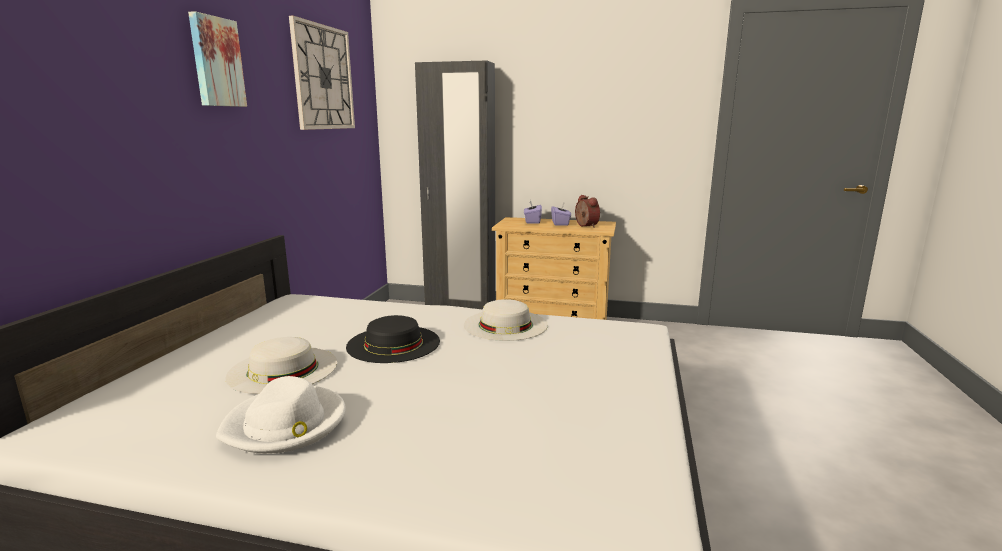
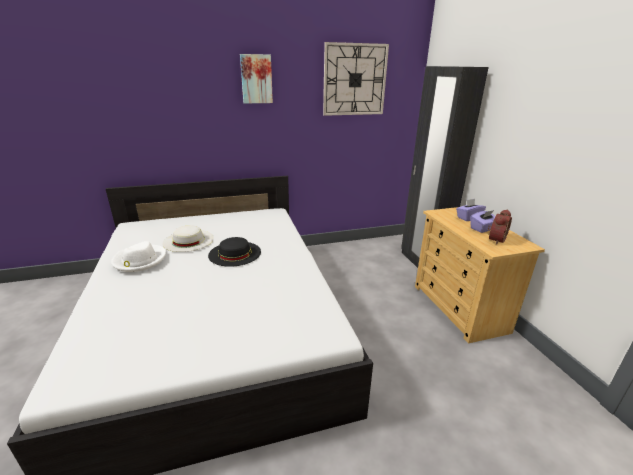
camera: 60 degrees right, 10 degrees up
(505, 324) = (290, 276): white hat -> none

